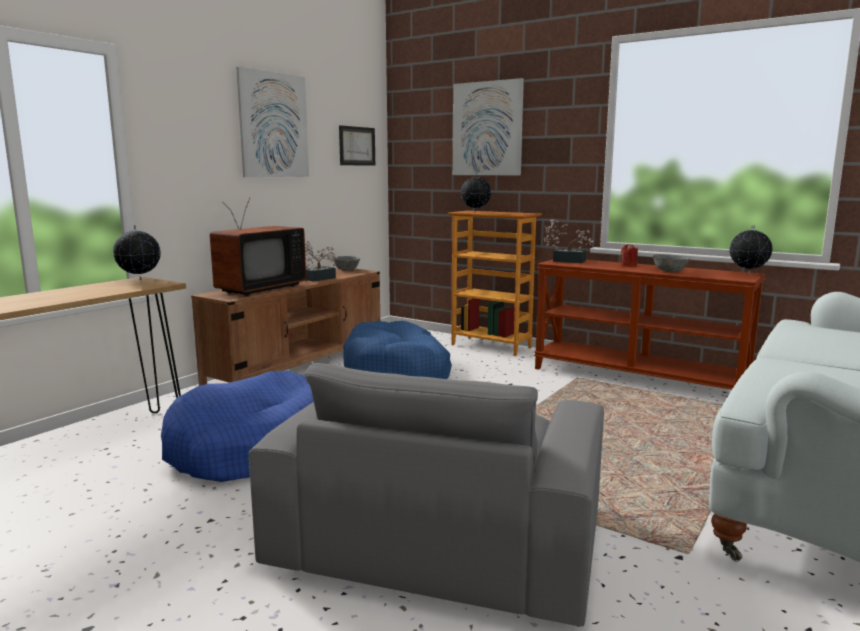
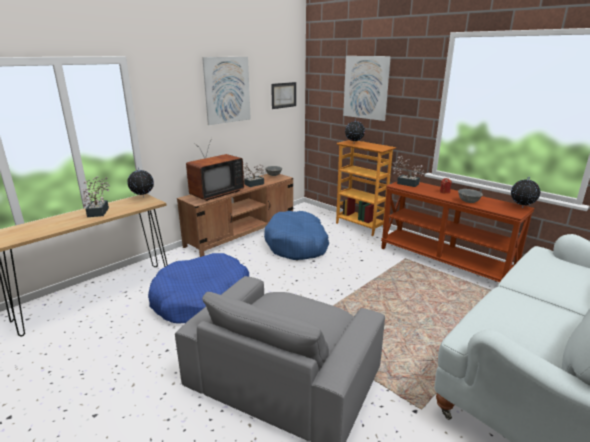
camera: 10 degrees right, 10 degrees up
(64, 293) = (99, 211): none -> potted plant

